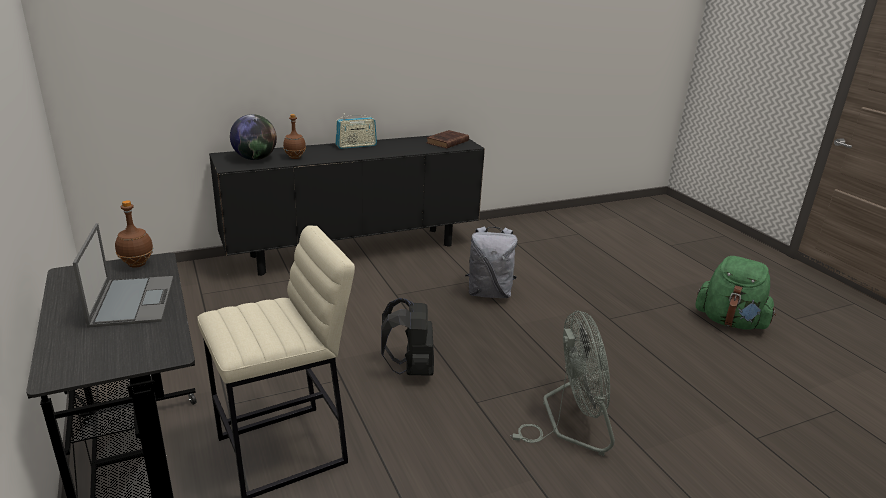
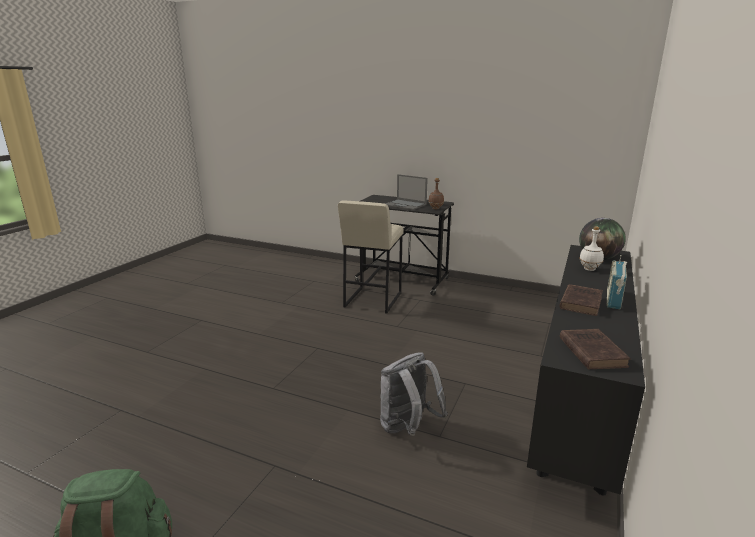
camera: 140 degrees right, 5 degrees down
(295, 157) = (590, 269): brown bottle -> white bottle
(379, 151) = (581, 302): none -> brown book
(411, 369) = (373, 346): black backpack -> none
(566, 420) = (259, 362): grey fan -> none

